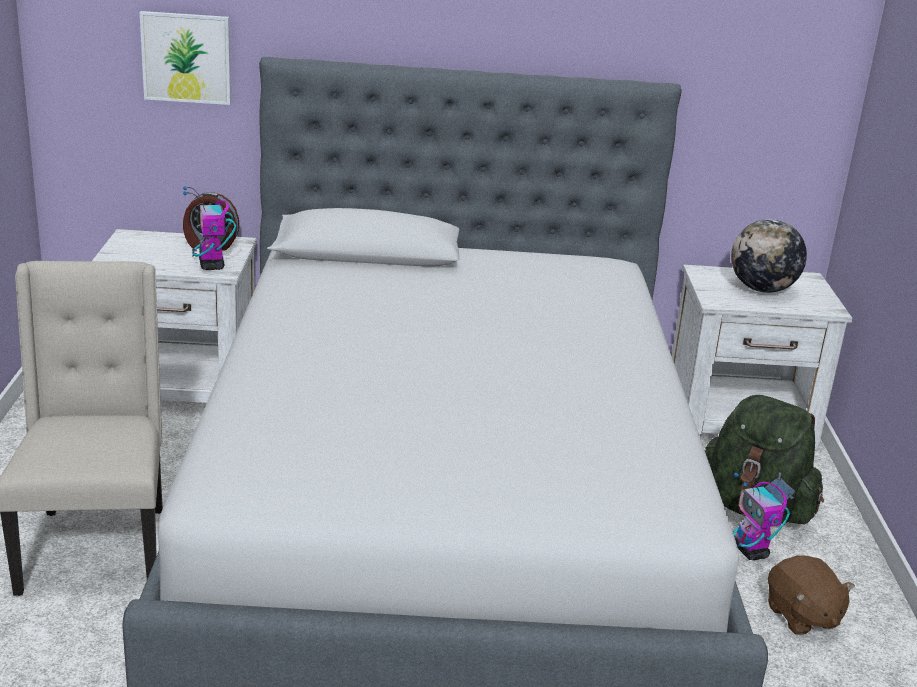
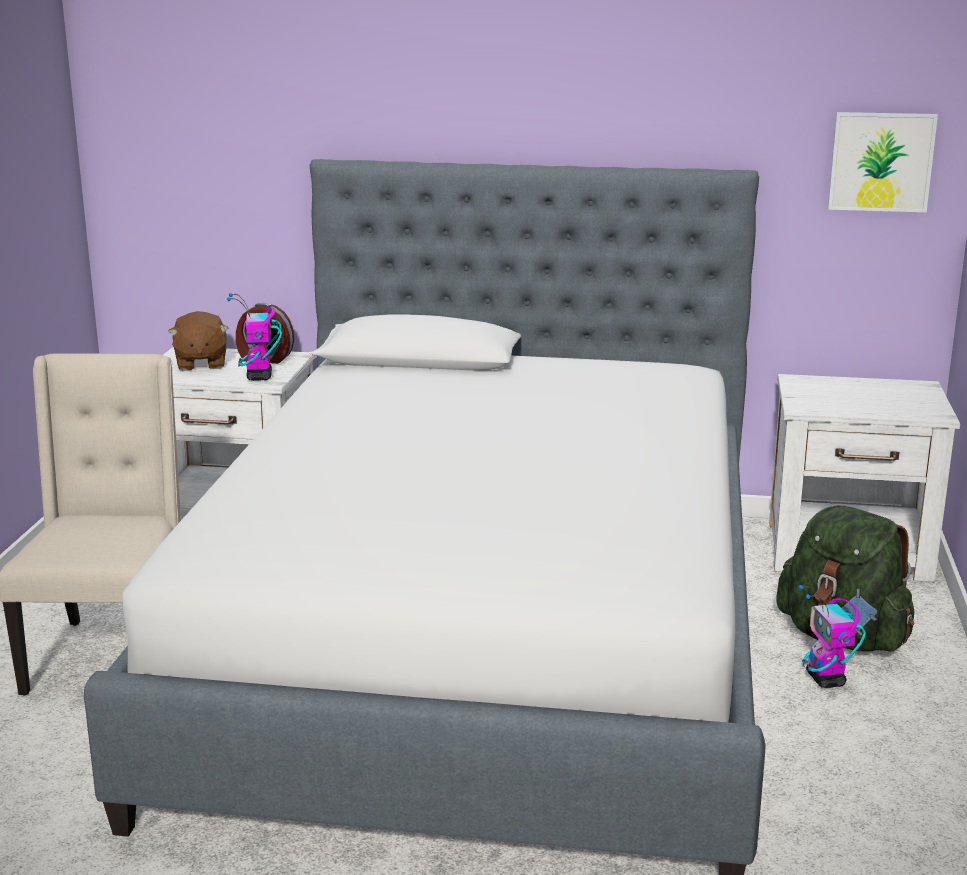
camera: 10 degrees right, 5 degrees down
(186, 58) = (239, 165): picture -> picture (881, 162)
(762, 289) = (861, 396): globe -> none
(802, 616) = (869, 745): brown plush toy -> brown plush toy (200, 363)

